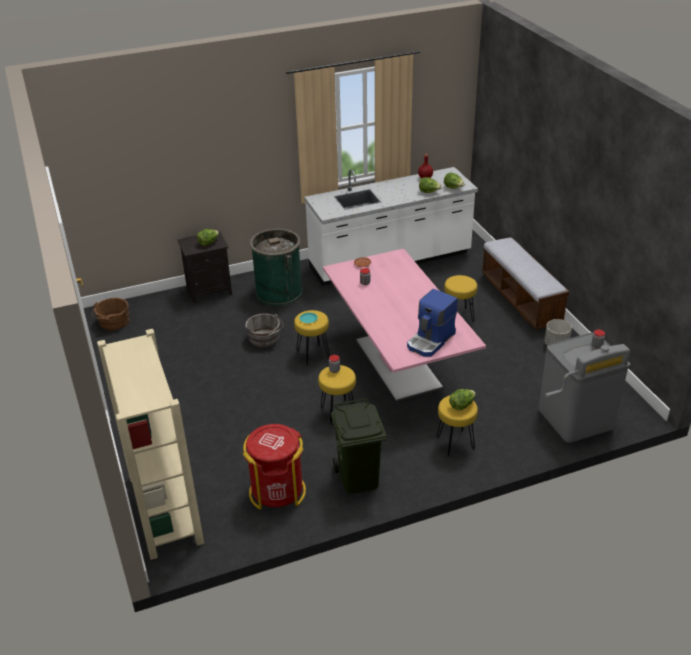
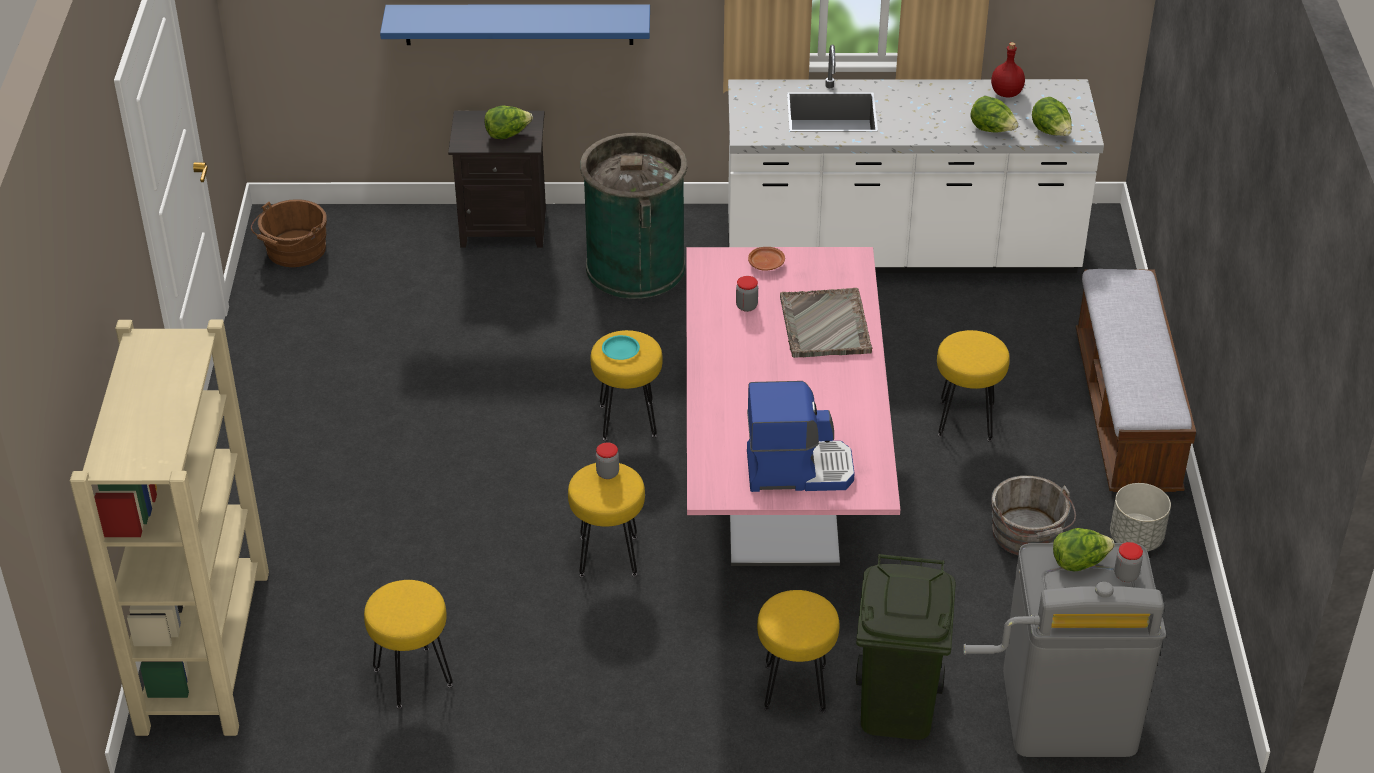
camera: 20 degrees right, 5 degrees up
(204, 189) = (518, 24): none -> blue shelf
(265, 339) = (554, 363): grey bucket -> grey bucket (1028, 536)
(277, 491) = (412, 678): red trash can -> yellow stool
(358, 478) = (571, 699): green trash can -> green trash can (895, 708)
(404, 282) = (825, 326): none -> grey tray
(431, 341) = (798, 469): coffee machine -> coffee machine turned 150 degrees counterclockwise
(461, 405) = (806, 618): lettuce -> lettuce (1079, 563)

